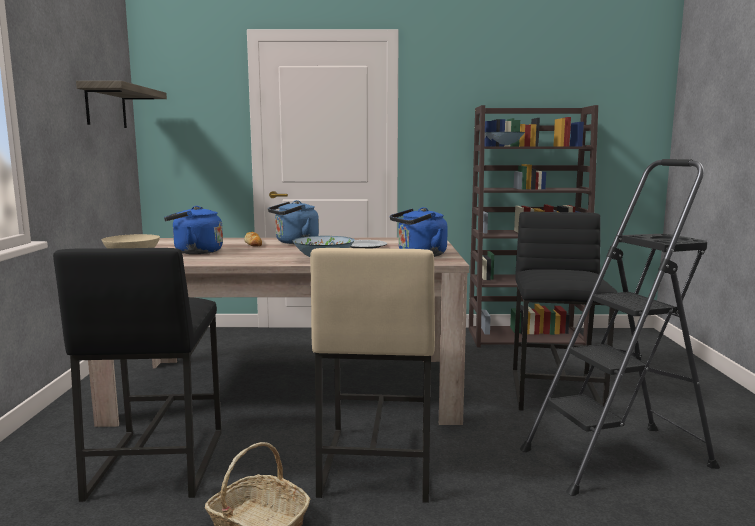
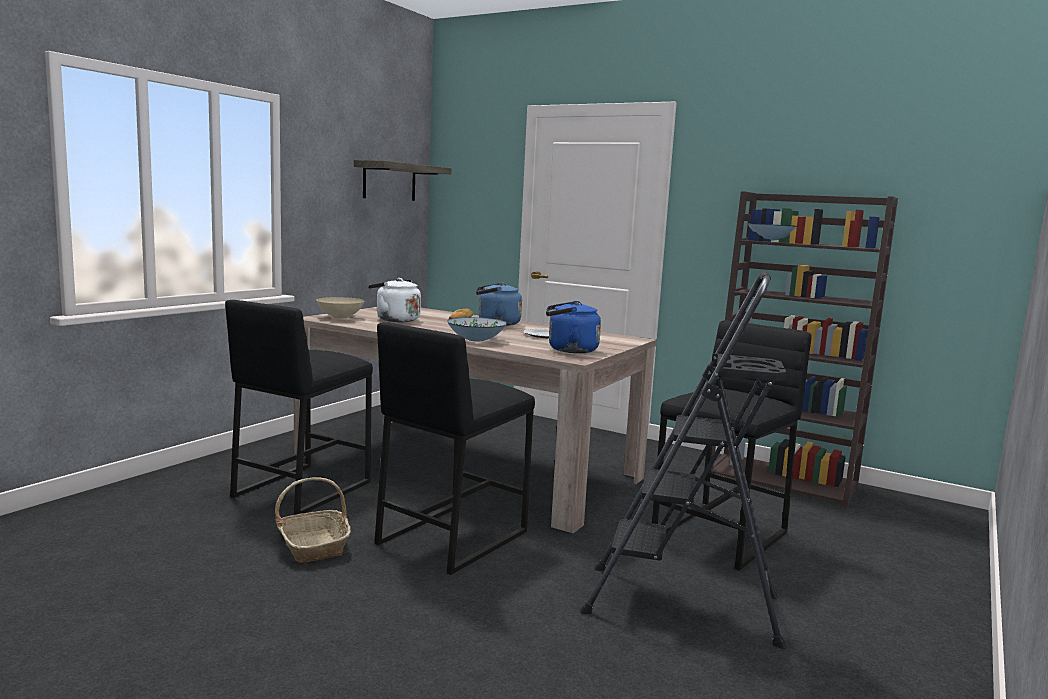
camera: 30 degrees right, 0 degrees up
(195, 252) = (395, 320): blue kettle -> white kettle
(377, 464) = (452, 537): beige stool -> black stool

